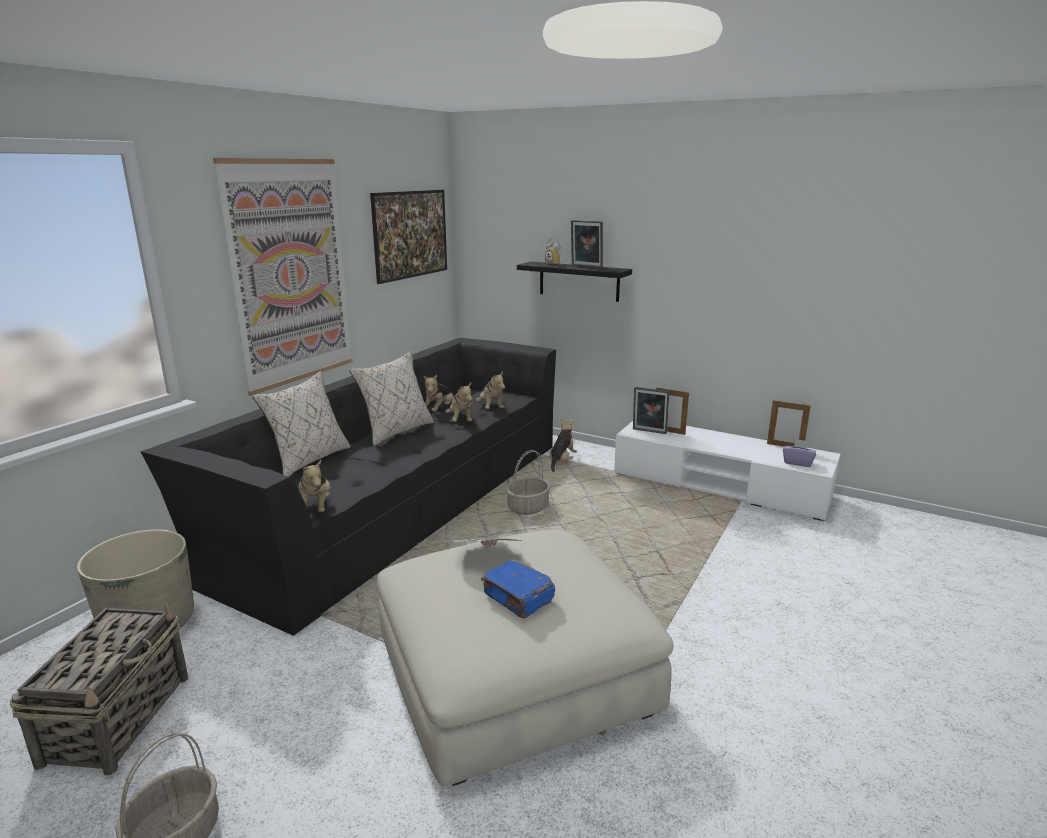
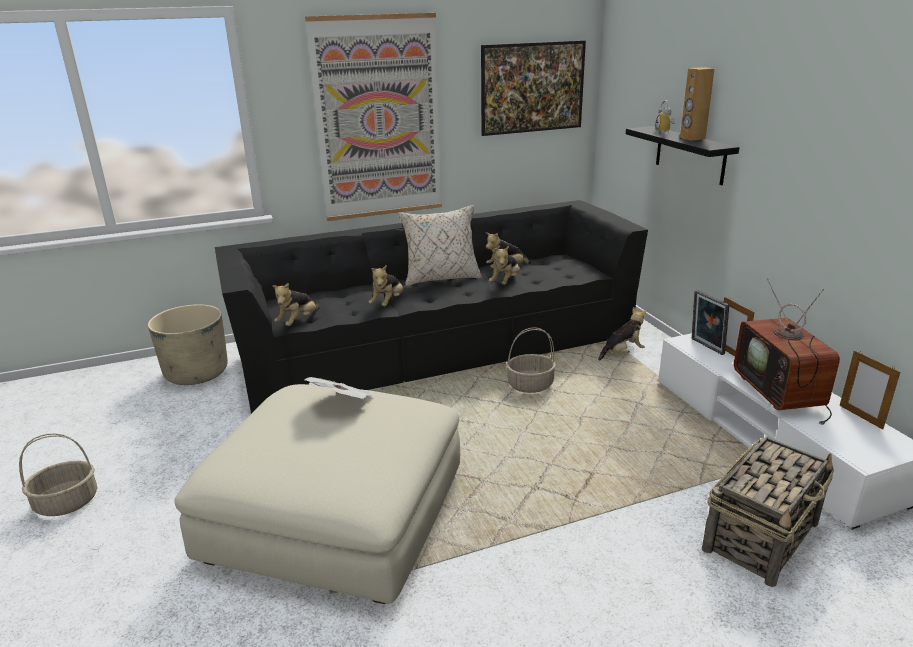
camera: 40 degrees right, 5 degrees up
(119, 717) = (123, 422): basket -> basket (761, 536)
(308, 460) = (353, 284): beige pillow -> none
(491, 408) = (550, 277): plush toy -> plush toy (388, 303)
(518, 598) = (308, 444): blue book -> none
(586, 266) = (692, 138): picture frame -> brown speaker
(730, 446) = (782, 393): none -> television
(797, 462) = (844, 441): purple tissue box -> none

